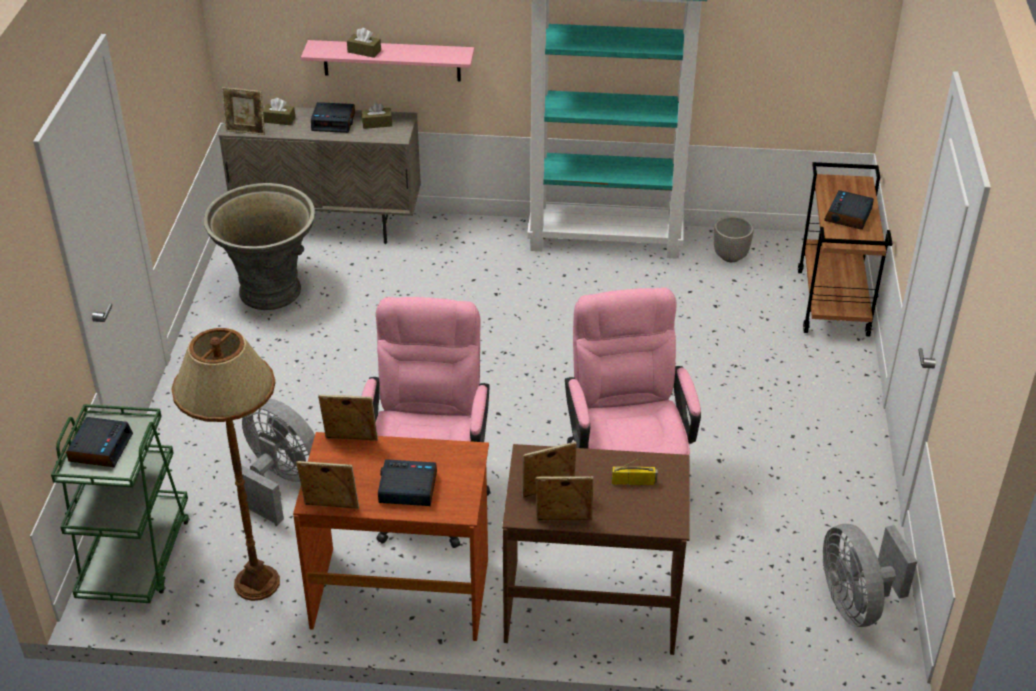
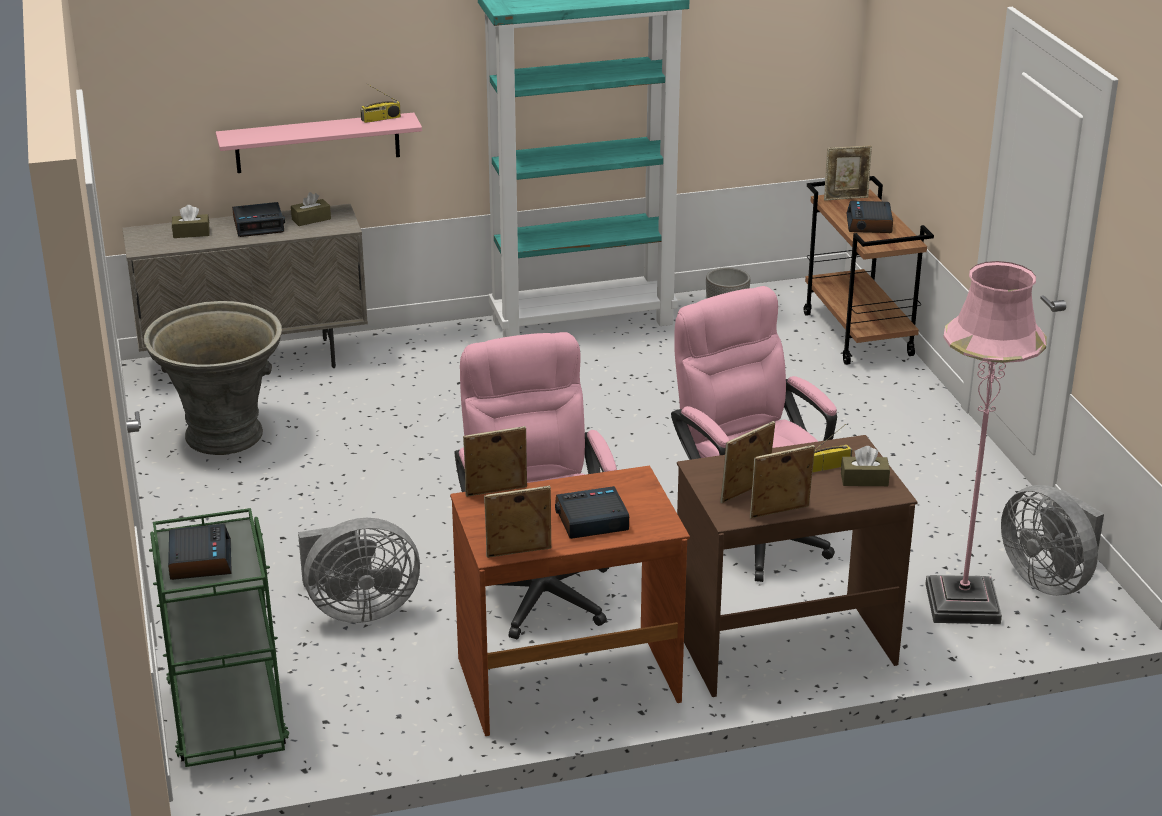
camera: 20 degrees left, 10 degrees down
(246, 132) = (159, 249): picture frame -> picture frame (846, 198)
(257, 582) = (393, 708): brown floor lamp -> none
(280, 482) = (358, 609): grey fan -> grey fan turned 150 degrees clockwise
(364, 51) = (291, 132): brown tissue box -> brown tissue box (864, 480)
(442, 50) = (380, 119): none -> radio
(764, 607) = (962, 604): none -> pink floor lamp

